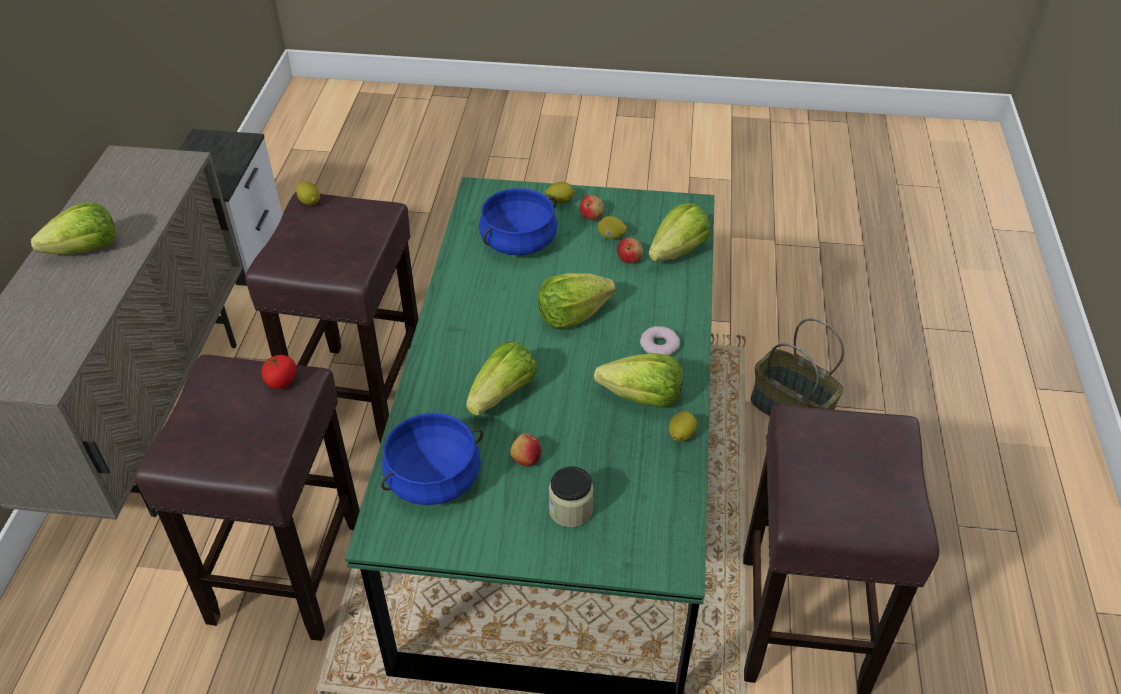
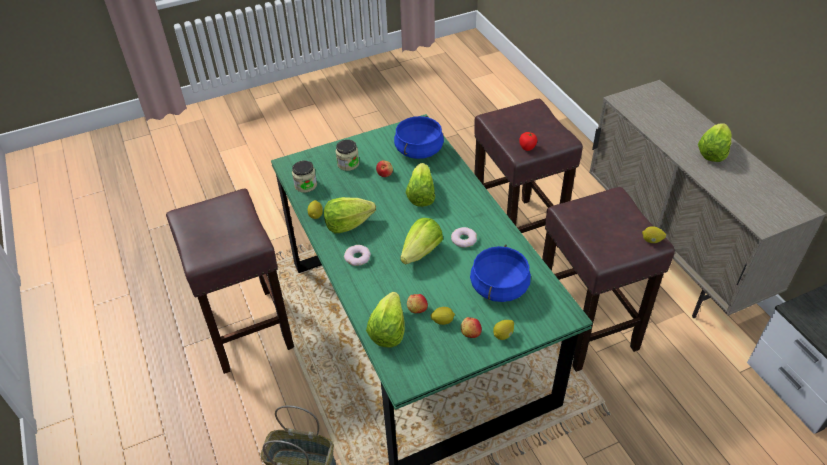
camera: 150 degrees right, 0 degrees up
(506, 307) = (464, 239): none -> donut
(668, 501) = (305, 185): none -> jar

